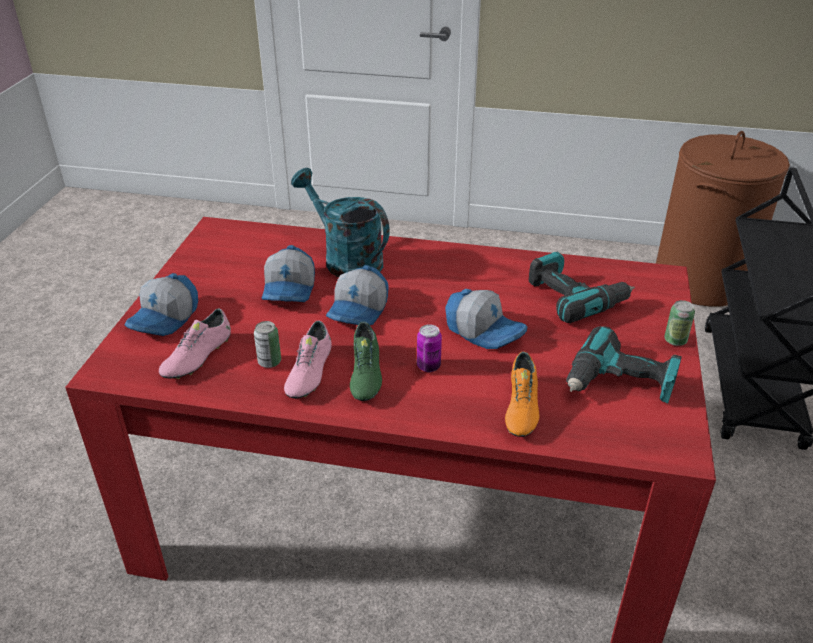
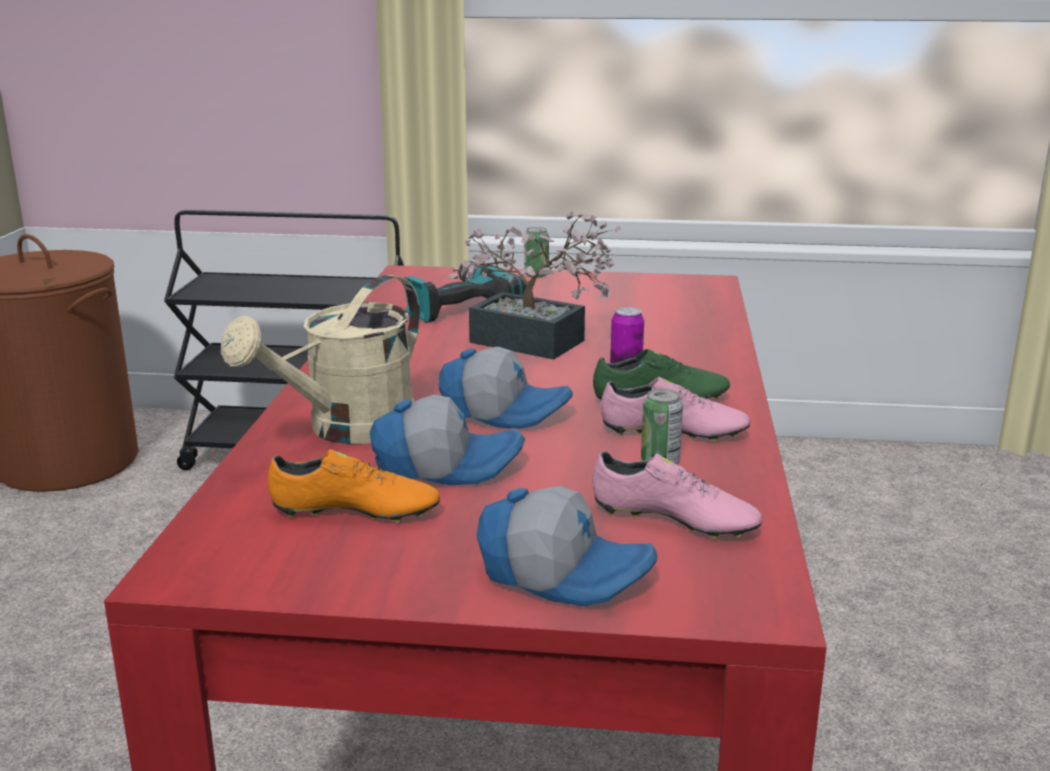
camera: 95 degrees left, 15 degrees down
(345, 259) = (347, 430): turquoise watering can -> beige watering can
(484, 330) = (538, 344): cap -> potted plant
(520, 408) = (681, 330): orange shoe -> orange shoe (355, 513)
(620, 384) = (619, 295): power drill -> none

